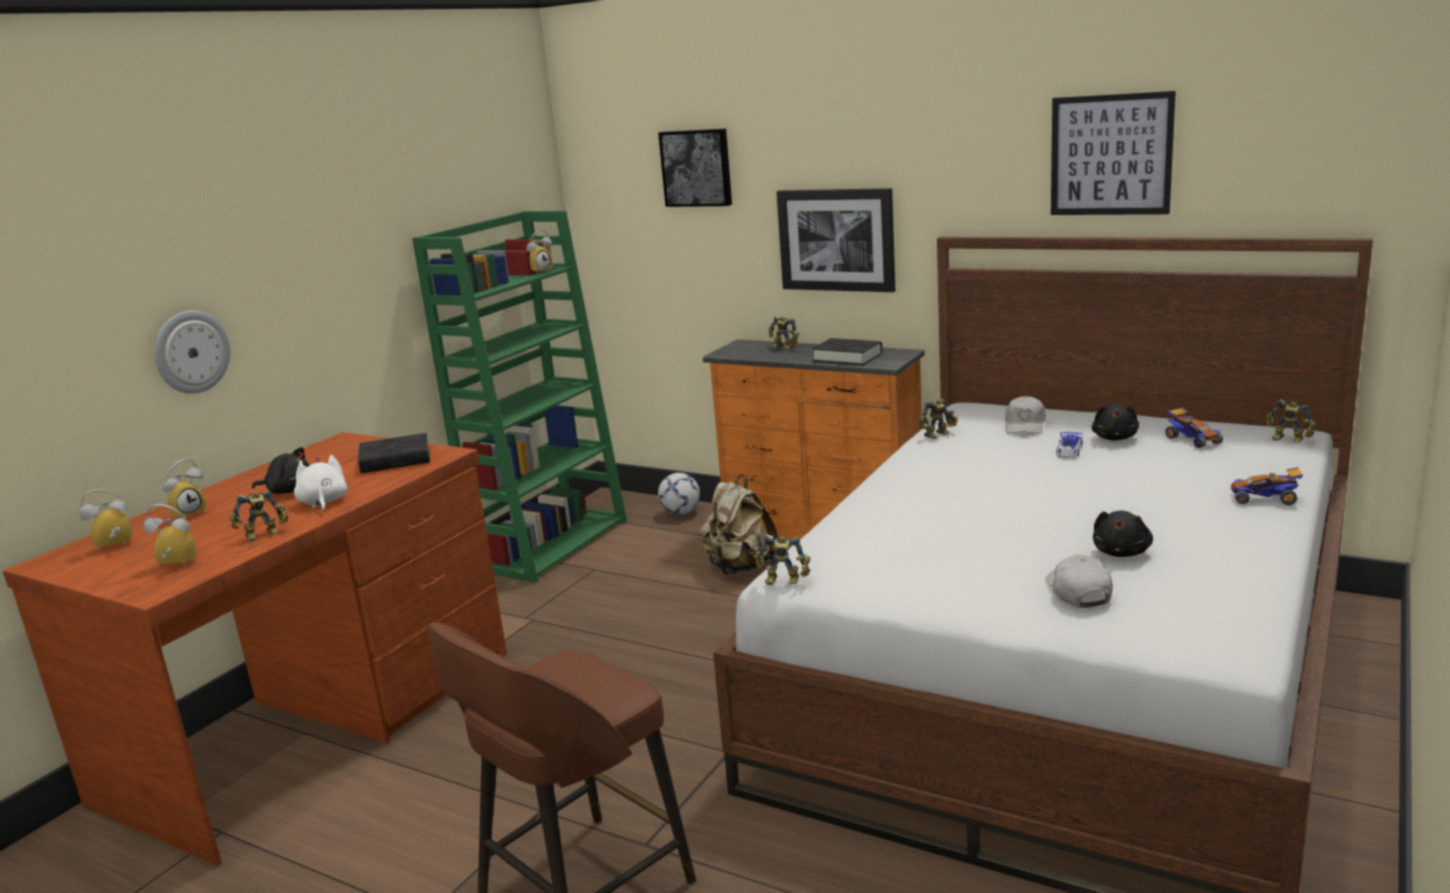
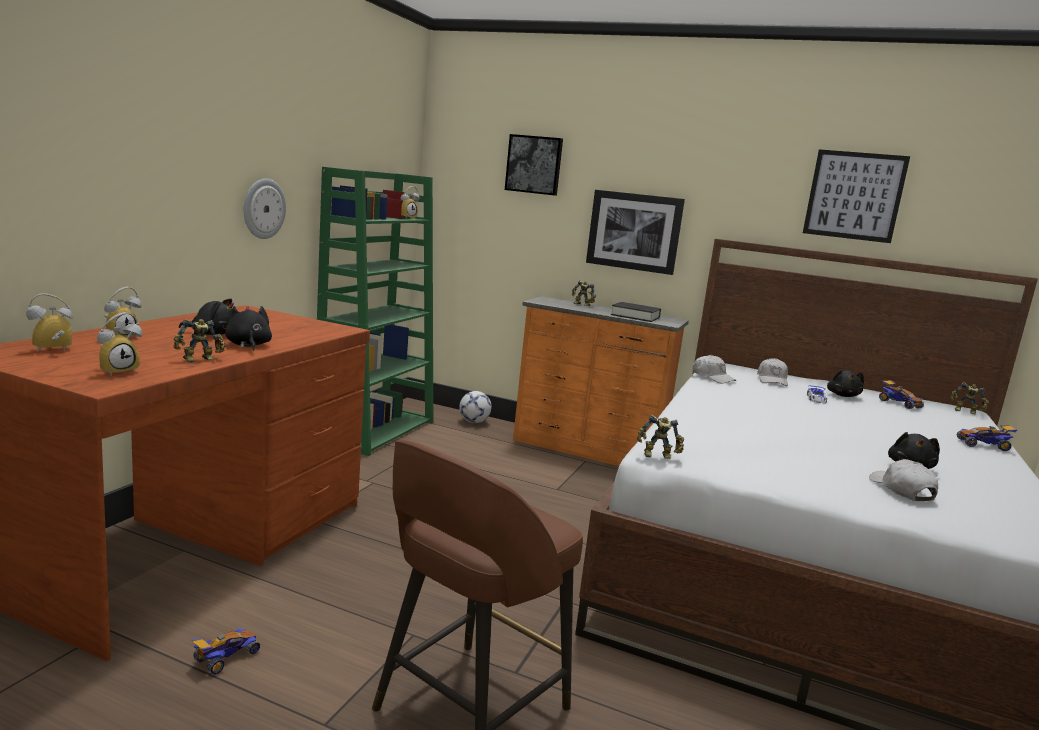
camera: 10 degrees left, 5 degrees down
(174, 567) = (118, 371): alarm clock -> alarm clock turned 135 degrees clockwise
(191, 352) = (142, 203): wall clock -> wall clock (263, 208)
(323, 502) = (248, 345): white plush toy -> black plush toy
(335, 852) = (225, 658): none -> toy car
(395, 460) = (302, 327): black book -> none
(739, 567) = (531, 464): beige backpack -> none
(938, 435) = (712, 377): toy robot -> white cap

